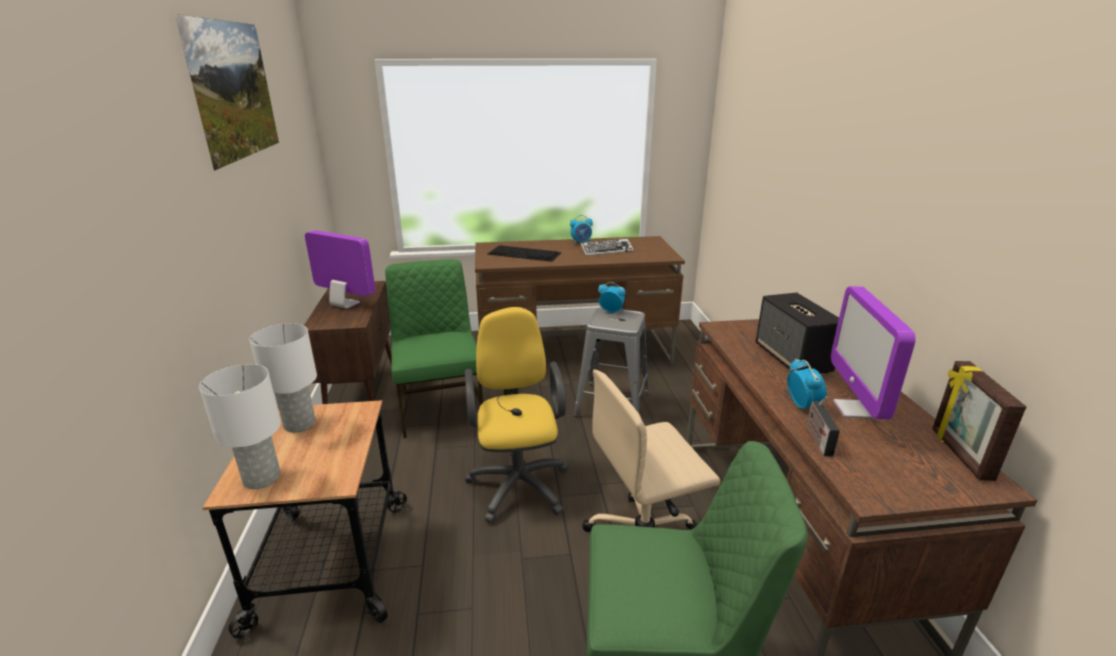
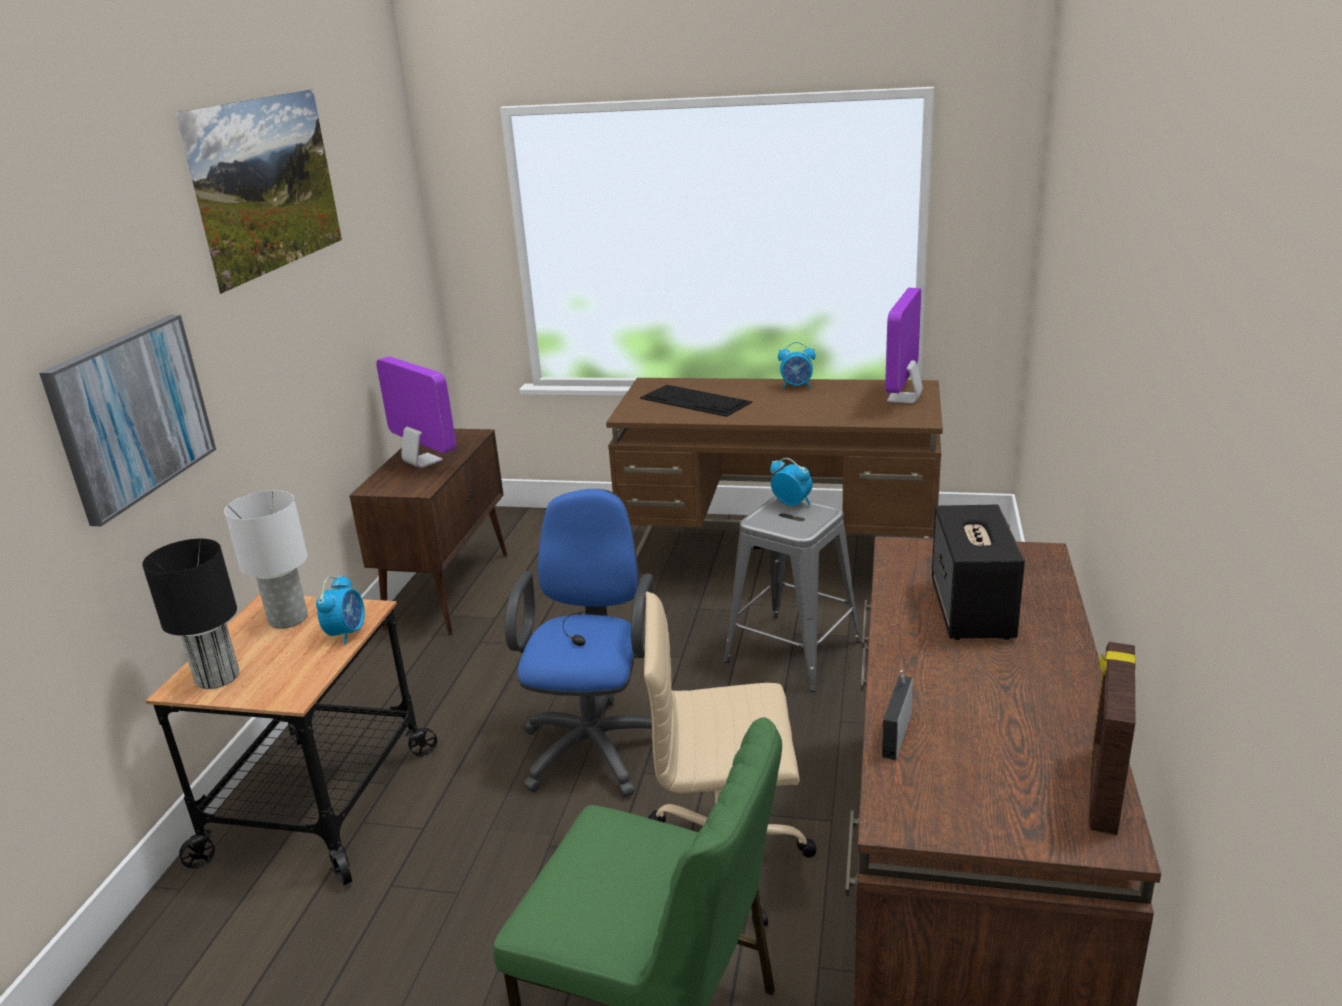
camera: 20 degrees right, 0 degrees up
(164, 265) = (131, 415): none -> picture
(261, 478) = (216, 678): white table lamp -> black table lamp
(440, 407) = (542, 622): green chair -> none
(518, 482) = (596, 743): yellow office chair -> blue office chair
(606, 250) = (826, 403): keyboard -> none
(802, 405) = (919, 682): alarm clock -> alarm clock (347, 633)
(855, 409) = (998, 700): monitor -> monitor (904, 398)

